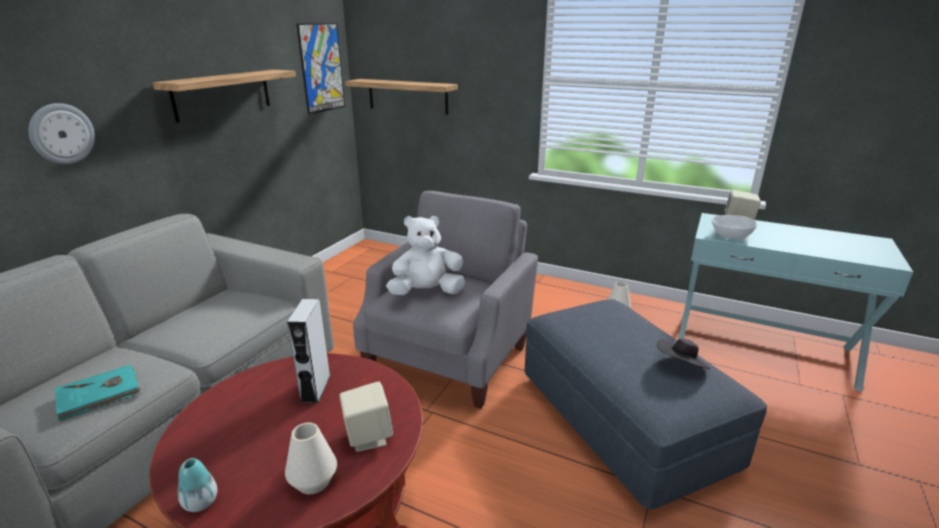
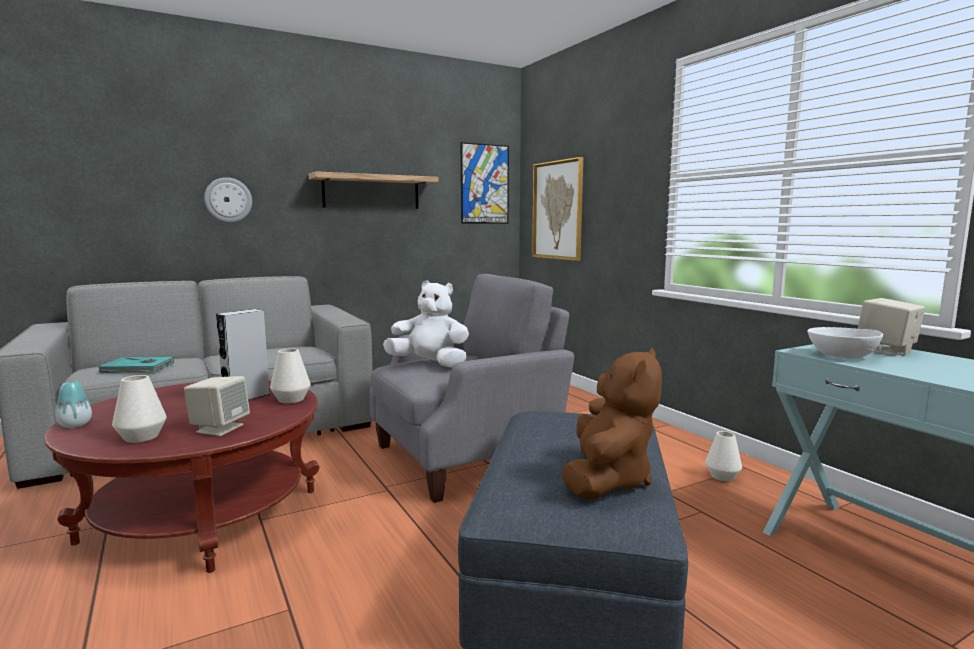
camera: 35 degrees right, 15 degrees down
(364, 375) = (291, 399): none -> white vase
(407, 96) = (557, 210): shelf -> picture
(681, 366) = (607, 480): black hat -> brown plush toy

